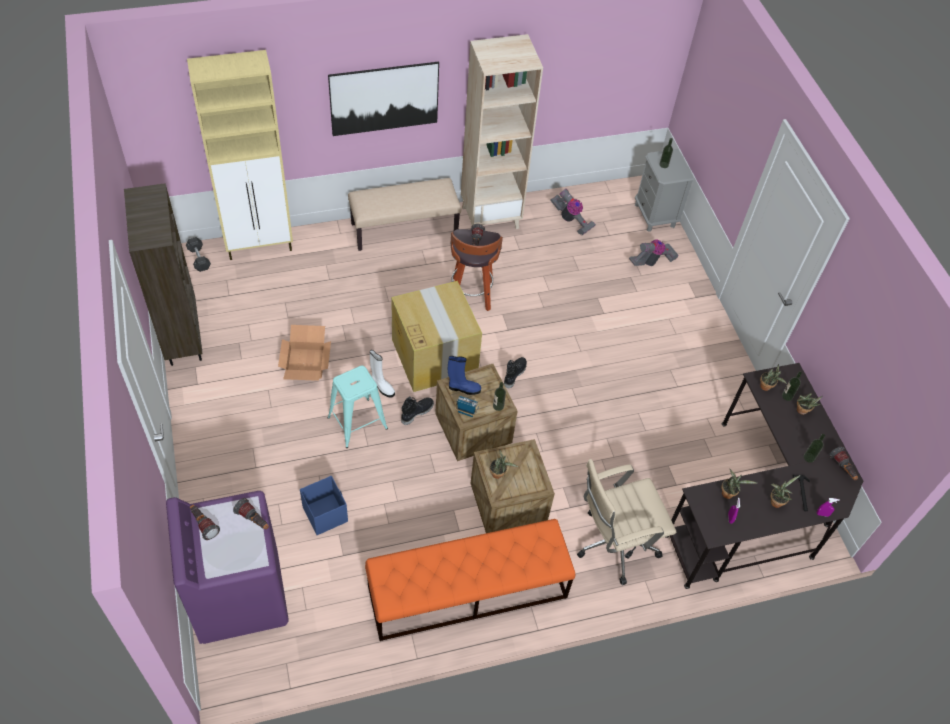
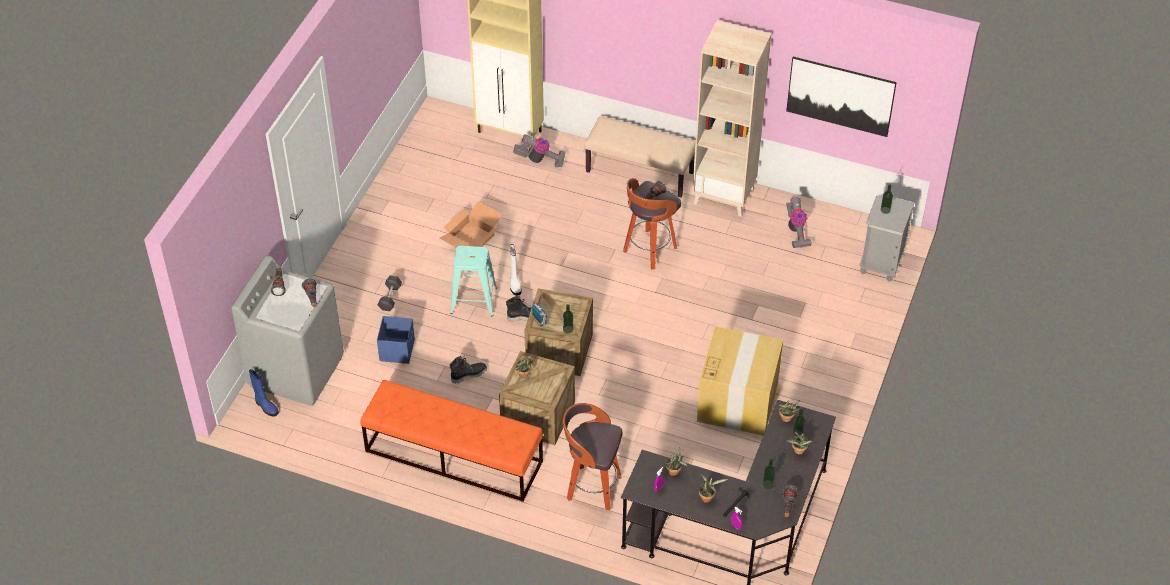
camera: 40 degrees right, 5 degrees down
(182, 338) = (395, 175): brown bookcase -> none
(199, 259) = (455, 121): grey dumbbell -> grey dumbbell (390, 298)
(239, 595) = (296, 370): purple washing machine -> grey washing machine
(384, 98) = (639, 42): picture -> picture (840, 96)
(434, 356) = (576, 282): cardboard box -> cardboard box (737, 401)
(463, 388) = (553, 304): blue boot -> blue boot (266, 406)
(514, 374) = (629, 327): black boot -> black boot (468, 374)
(613, 545) = (592, 488): beige office chair -> stool
(652, 261) = (838, 299): vacuum cleaner -> vacuum cleaner (540, 160)

